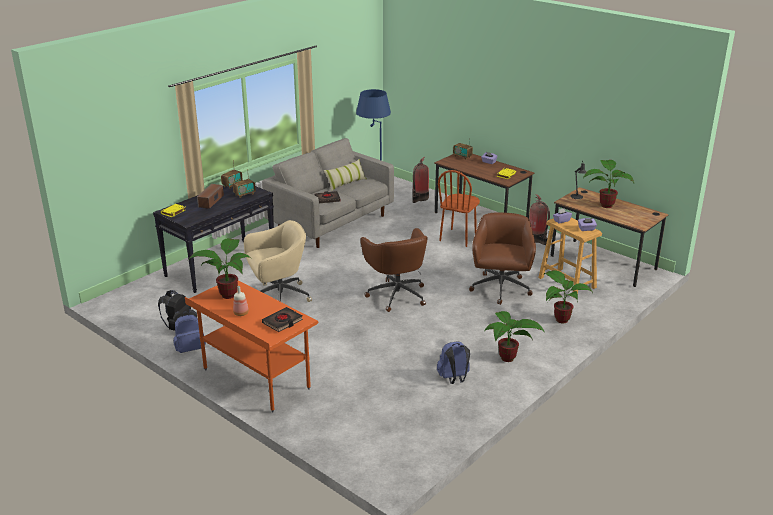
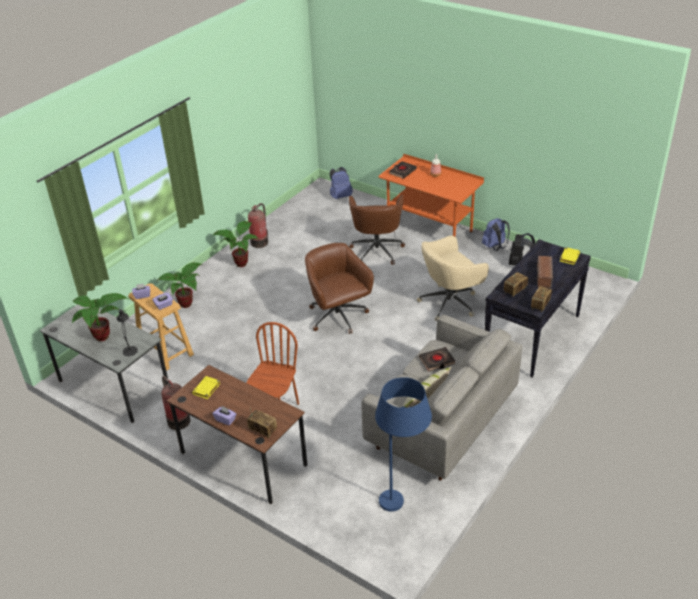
camera: 175 degrees right, 10 degrees up
(228, 294) = (454, 187): potted plant -> none
(419, 198) = (331, 501): fire extinguisher -> fire extinguisher (260, 242)
(454, 379) = (284, 244): blue backpack -> blue backpack (340, 196)
(500, 289) = (236, 334): brown office chair -> brown office chair (377, 250)
(603, 262) = (114, 386): brown desk -> grey desk

